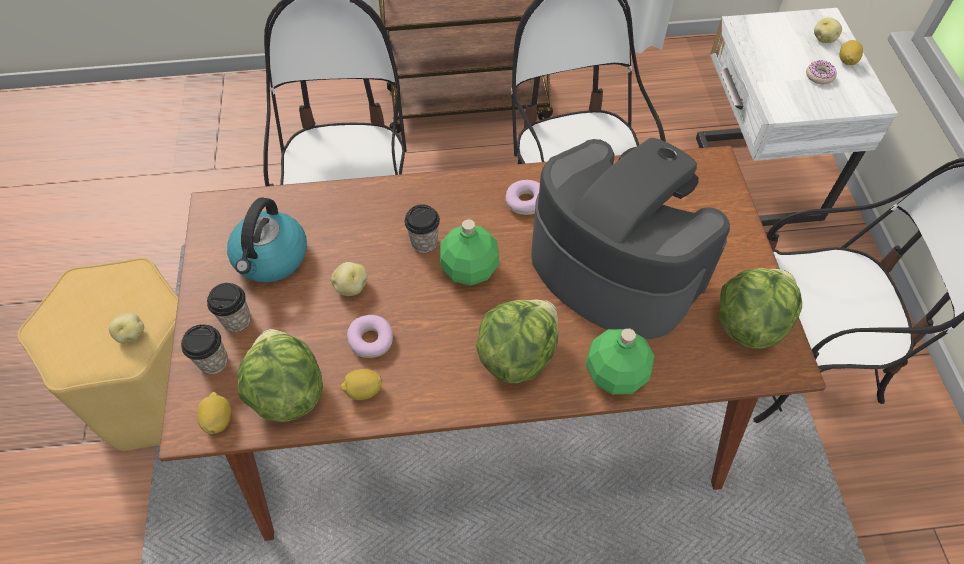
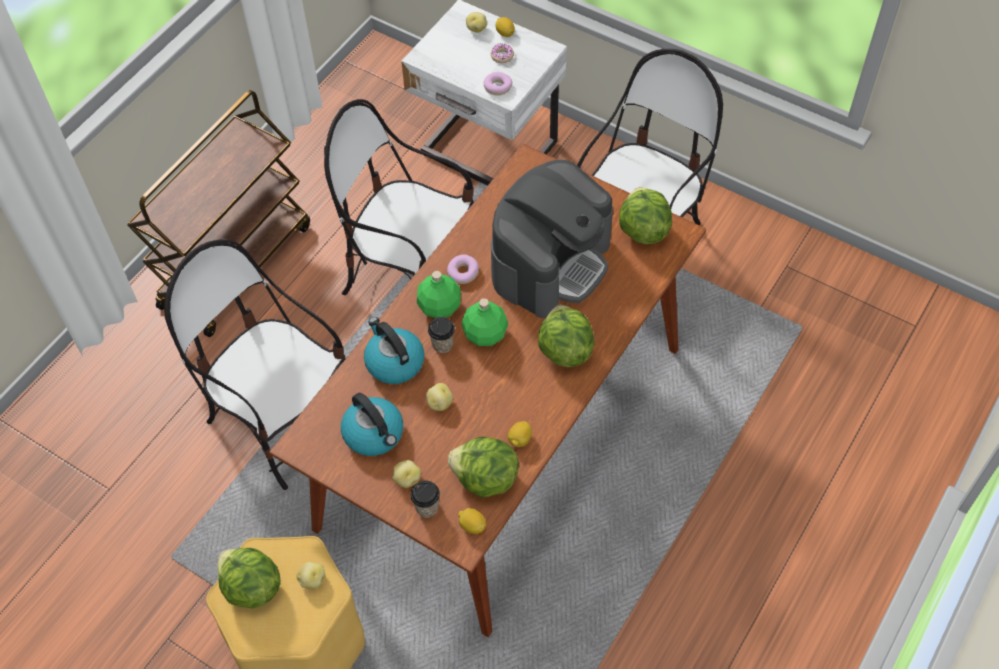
camera: 50 degrees left, 0 degrees up
(94, 294) = (251, 588): none -> lettuce
(237, 320) = (407, 479): cup -> potato
(368, 218) = (394, 362): none -> kettle
(371, 340) = (488, 415): donut -> donut (497, 87)
(614, 266) = (551, 262): coffee machine -> coffee machine turned 135 degrees clockwise
(615, 374) = (618, 313): green bottle -> green bottle (439, 307)

